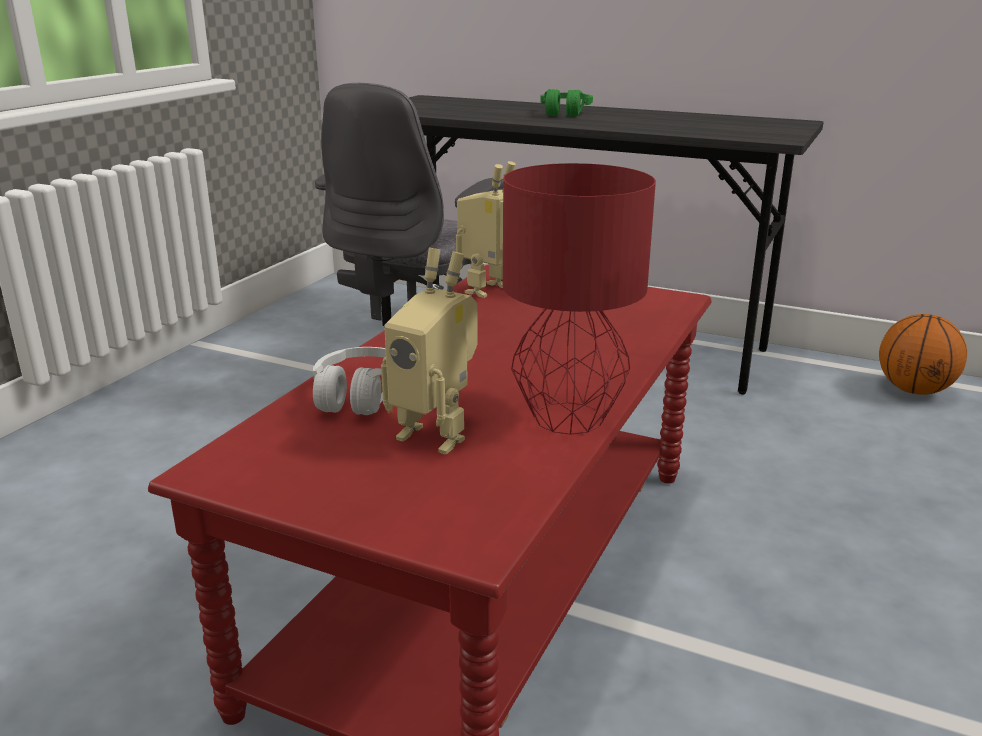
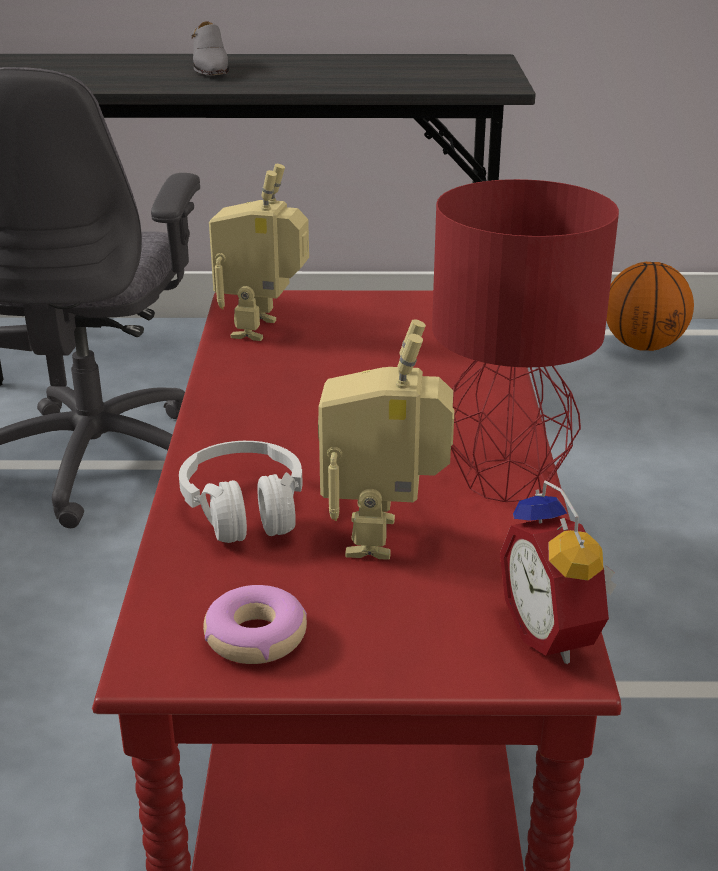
camera: 25 degrees left, 5 degrees up
(282, 472) = (255, 636): none -> donut
(437, 434) = (385, 537): toy robot -> toy robot turned 90 degrees clockwise
(494, 527) = (555, 634): none -> alarm clock
(565, 113) = (210, 69): green headphones -> grey shoe

